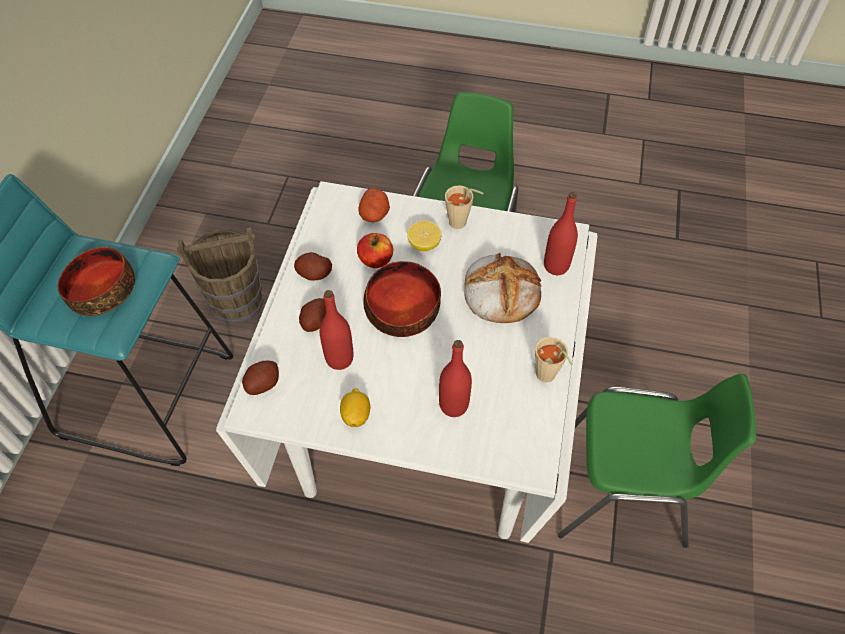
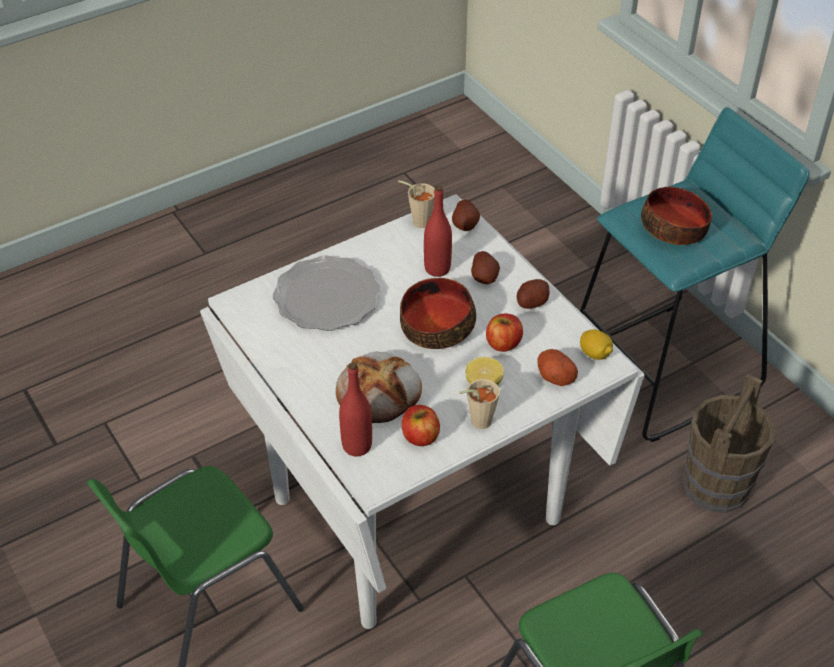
camera: 135 degrees right, 10 degrees down
(356, 415) = (384, 249): lemon -> lemon (595, 354)
(453, 405) = (327, 296): red bottle -> plate
(508, 241) = (420, 436): none -> apple
(547, 377) = (278, 358): beige cup -> beige cup (417, 221)

